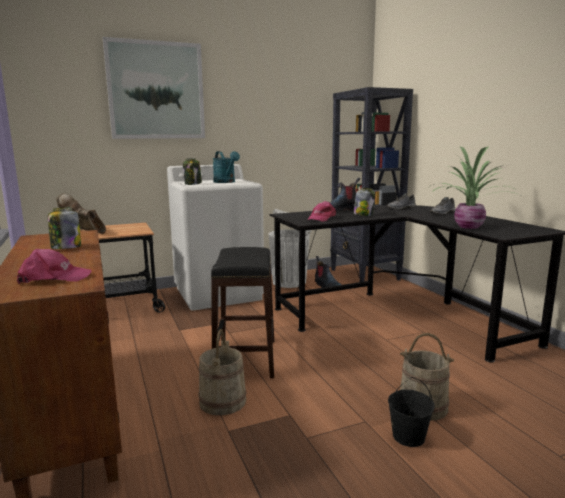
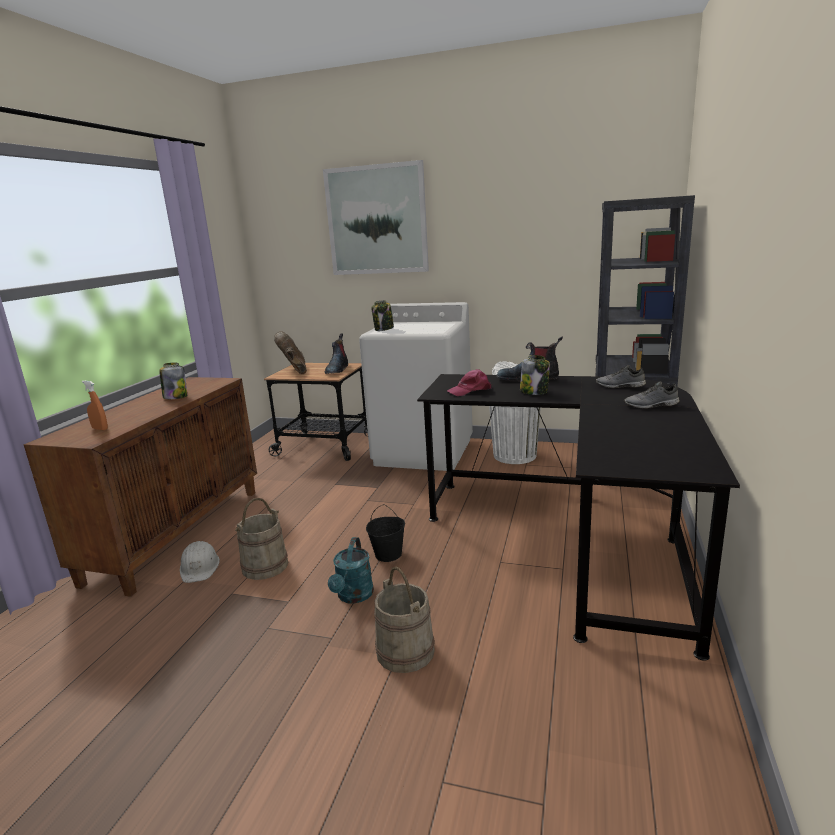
camera: 40 degrees right, 5 degrees up
(54, 278) = (100, 429): pink cap -> orange spray bottle
(156, 426) = (200, 567): none -> white hard hat
(226, 182) = (422, 328): turquoise watering can -> turquoise watering can (353, 596)
(245, 358) = (339, 532): black stool -> none
(327, 286) = (549, 472): boot -> boot (337, 369)
(408, 436) = (340, 671): black bucket -> black bucket (388, 554)
(470, 226) = (606, 440): potted plant -> none

